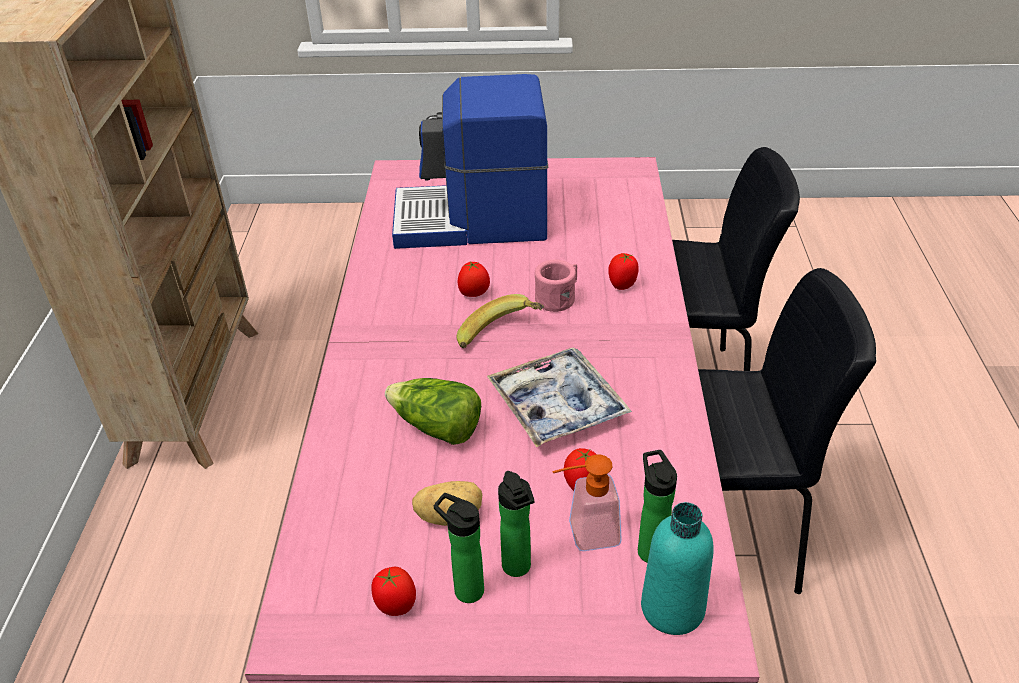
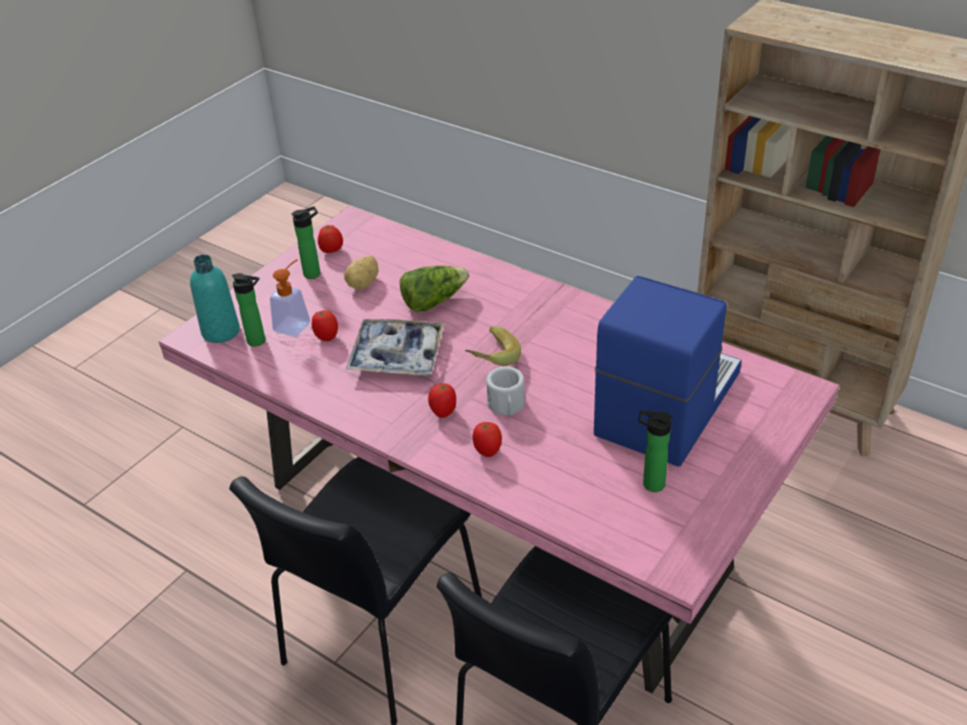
camera: 125 degrees right, 0 degrees up
(474, 294) = (555, 365): tomato -> tomato (443, 412)
(518, 569) = (304, 293): bottle -> bottle (650, 484)
(558, 298) = (507, 406): pink mug -> white mug

